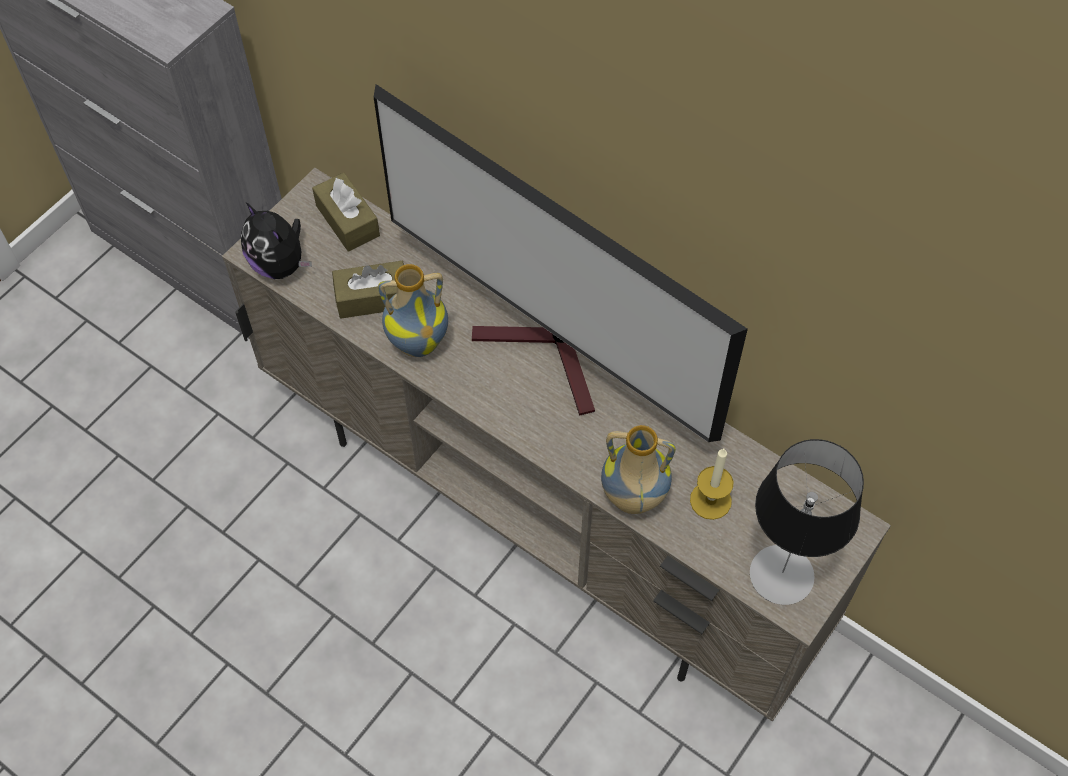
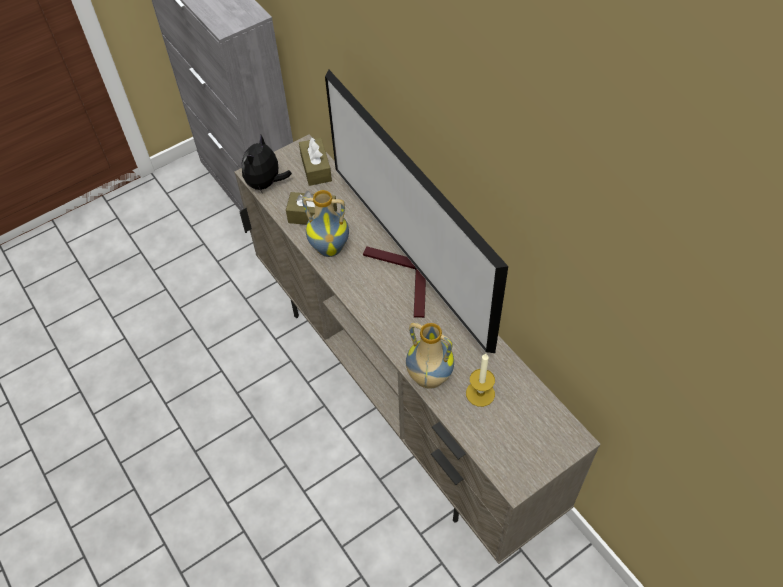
camera: 20 degrees right, 5 degrees down
(280, 264) = (266, 184): plush toy -> plush toy turned 45 degrees clockwise
(782, 574) = (511, 455): table lamp -> none

